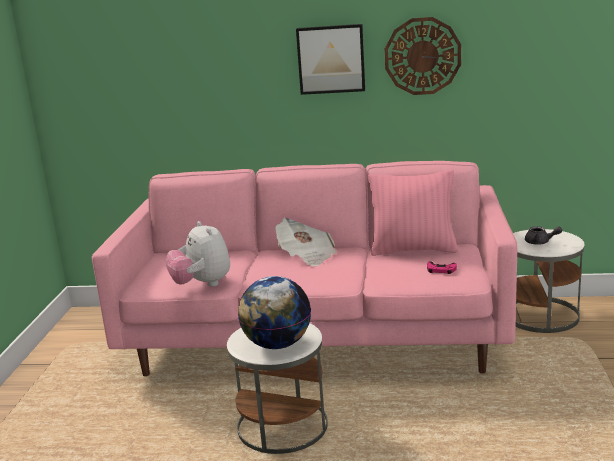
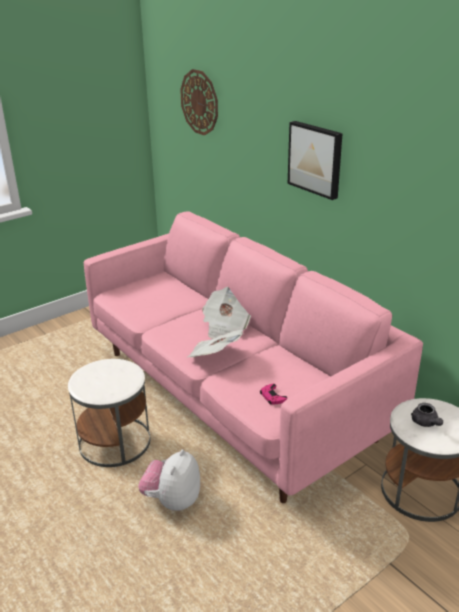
camera: 45 degrees right, 10 degrees up
(202, 284) = (135, 313): plush toy -> plush toy (172, 500)
(277, 344) = (98, 385): globe -> none
(344, 273) = (215, 356): none -> newspaper
(413, 250) = (296, 365): pink pillow -> none
(422, 56) = (386, 184): wall clock -> wall clock (199, 102)

